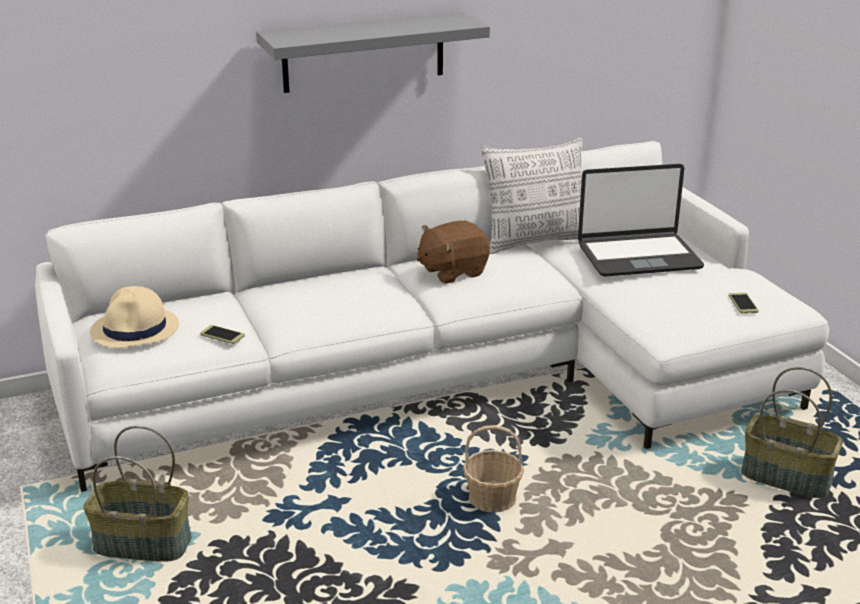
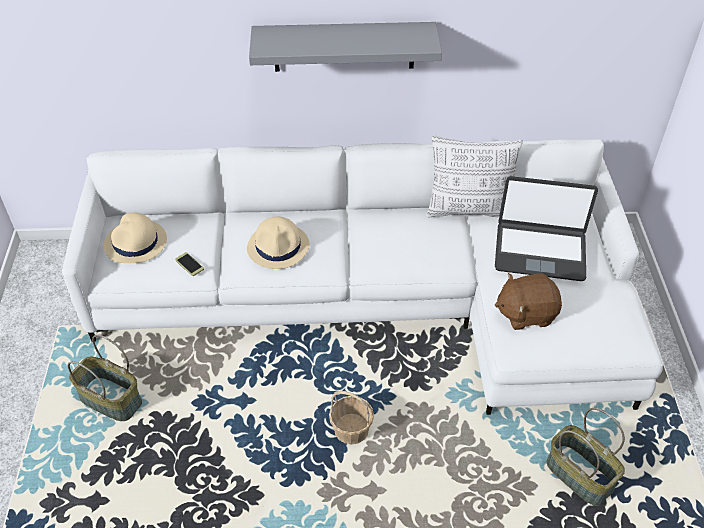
camera: 20 degrees right, 20 degrees up
(330, 301) = (278, 247): none -> beige hat
(452, 271) = (385, 233): brown plush toy -> brown plush toy (526, 313)
(743, 304) = (594, 331): phone -> none

